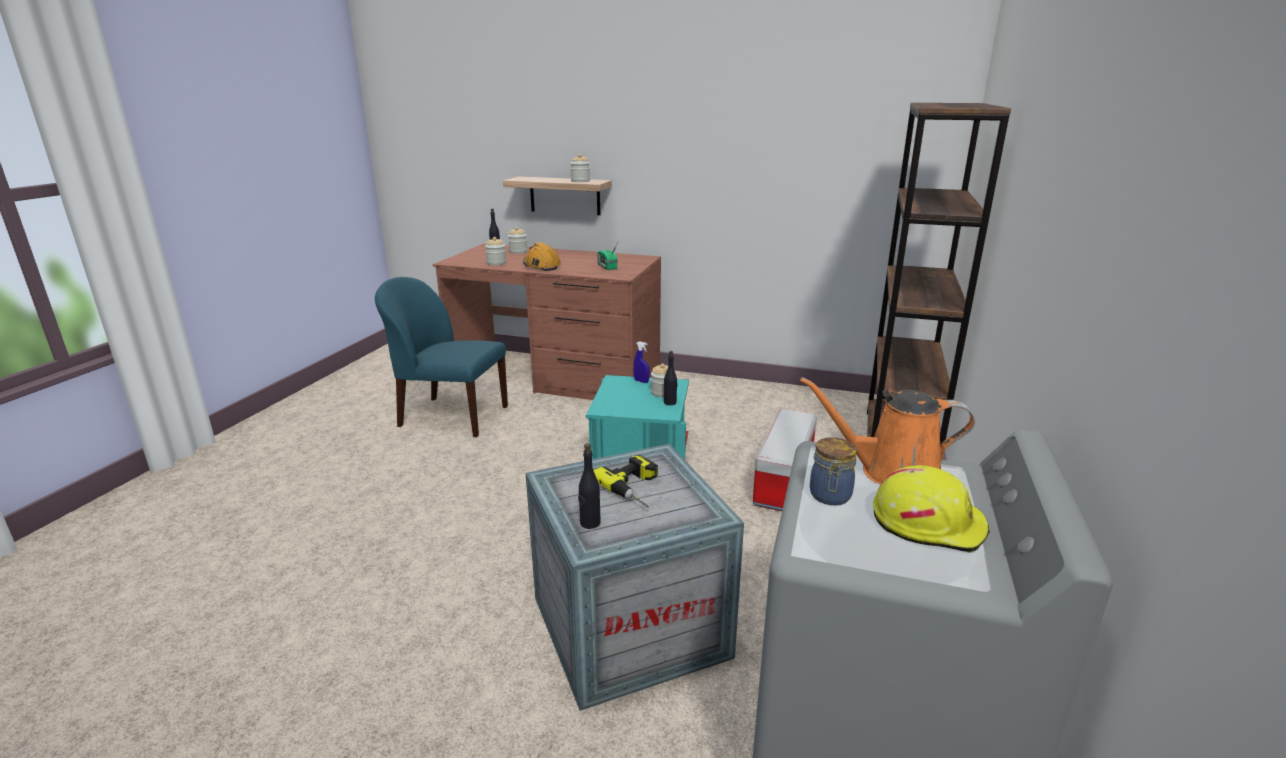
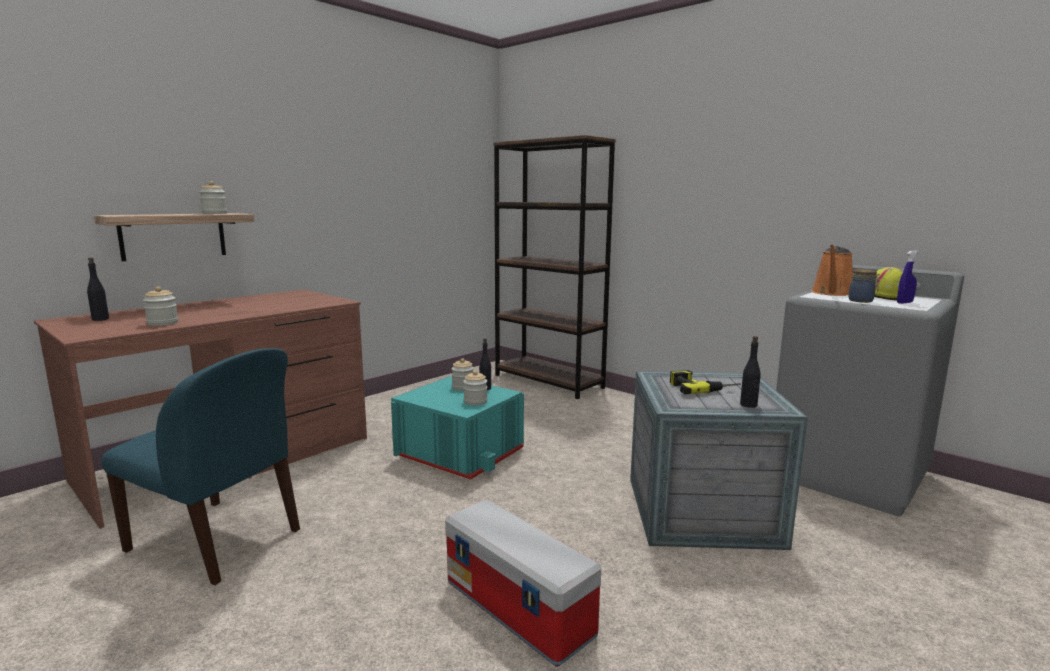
camera: 65 degrees left, 10 degrees down
(451, 416) = (217, 541): blue chair -> blue chair turned 105 degrees counterclockwise
(518, 252) = (136, 314): jar -> jar (475, 401)
(541, 266) = (229, 313): orange hard hat -> none
(607, 267) = (298, 301): radio -> none
(641, 381) = (428, 389): blue spray bottle -> blue spray bottle (904, 302)
(784, 482) = (558, 419): storage box -> storage box (520, 609)

